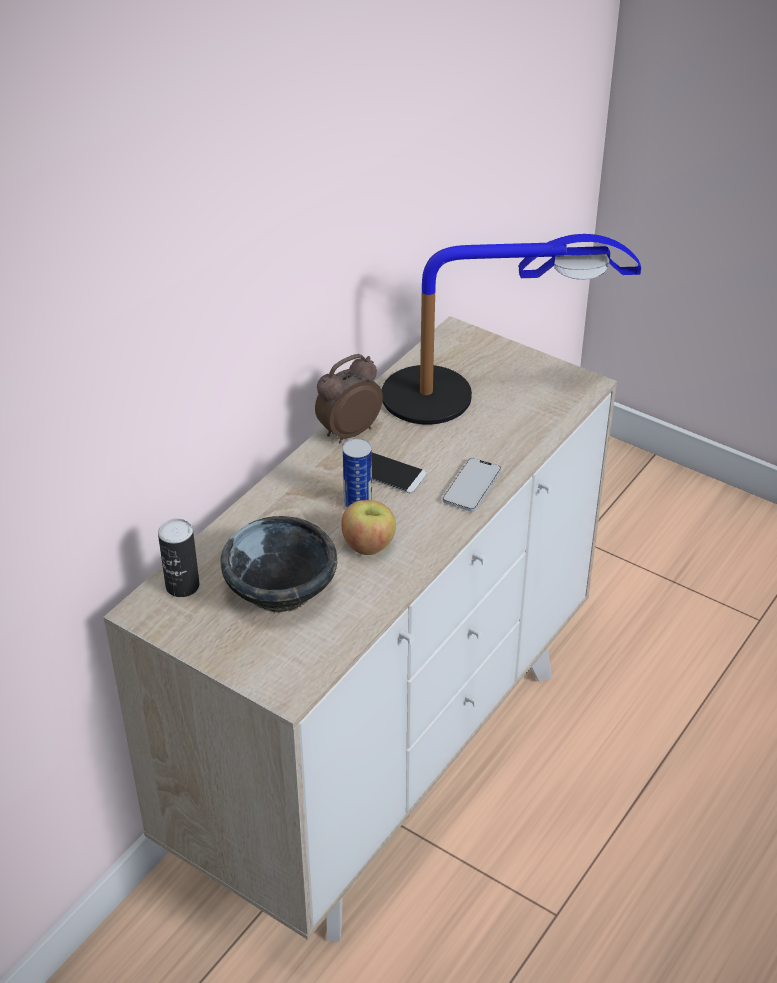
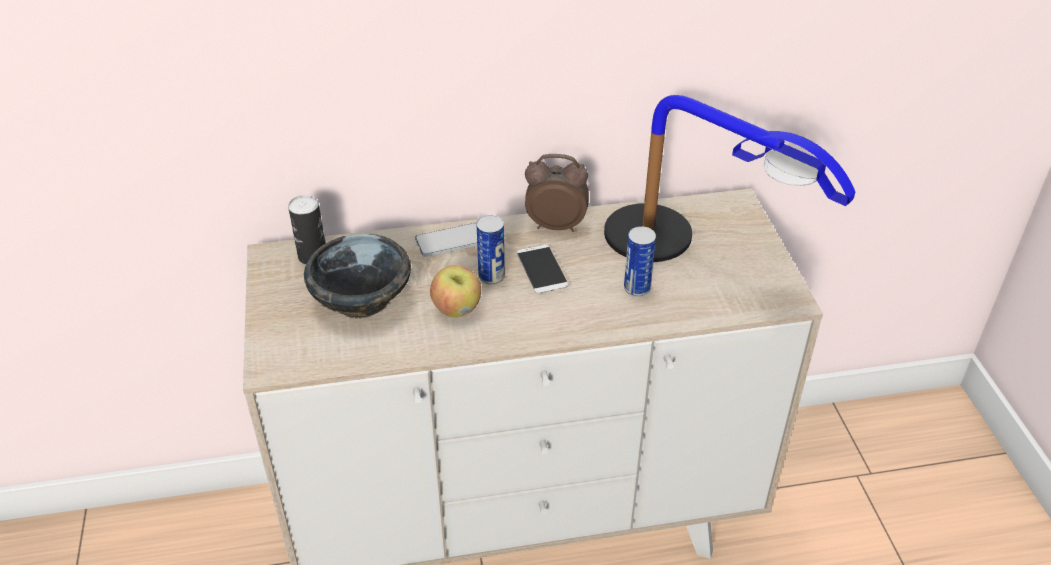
camera: 45 degrees right, 0 degrees up
(472, 486) = (587, 317): phone -> phone (450, 241)
(476, 442) = (637, 288): none -> can

